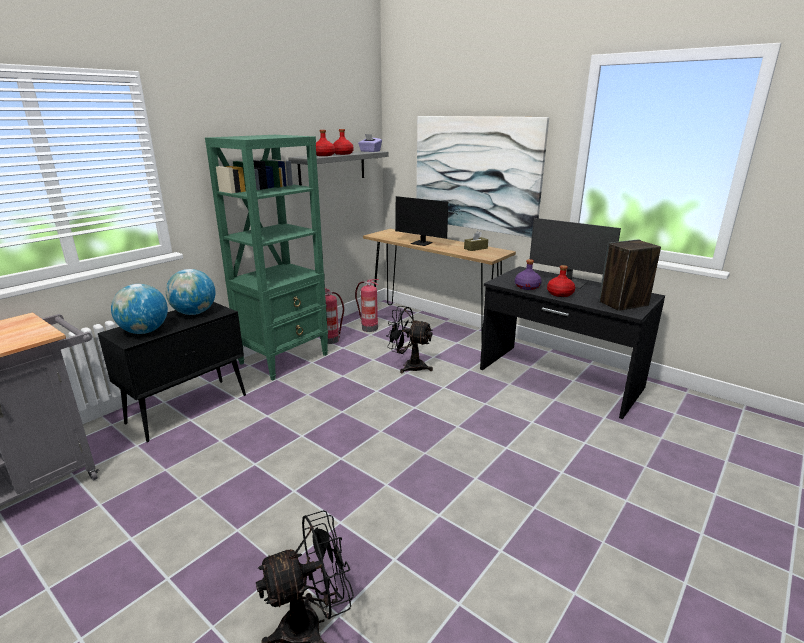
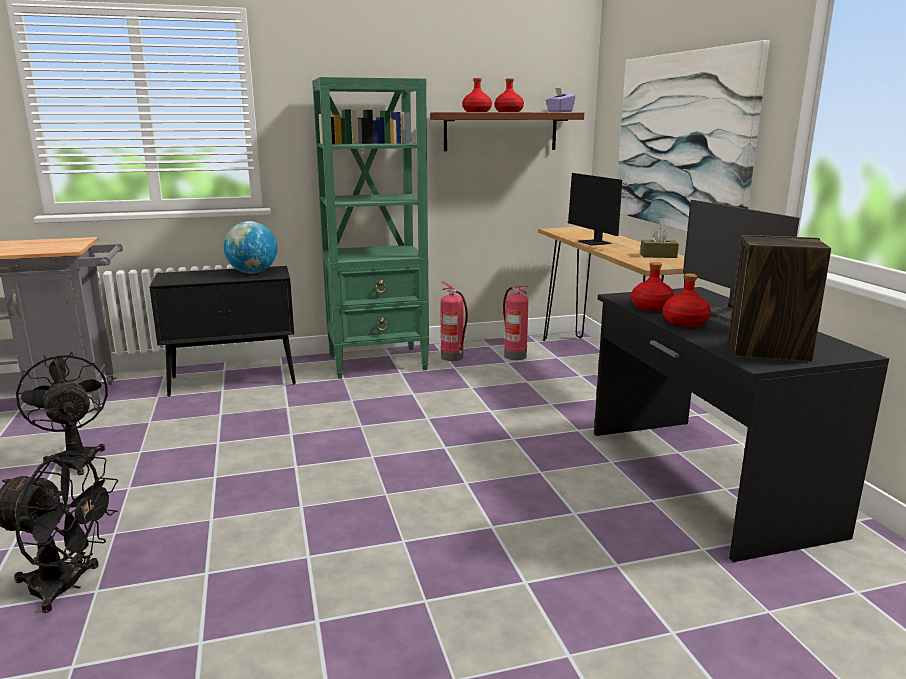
camera: 35 degrees right, 5 degrees down
(144, 331) = (188, 278): globe -> none
(332, 167) = (500, 131): grey shelf -> brown shelf
(409, 366) = (503, 405): black fan -> black fan (75, 458)
(527, 287) = (652, 308): purple bottle -> red bottle

